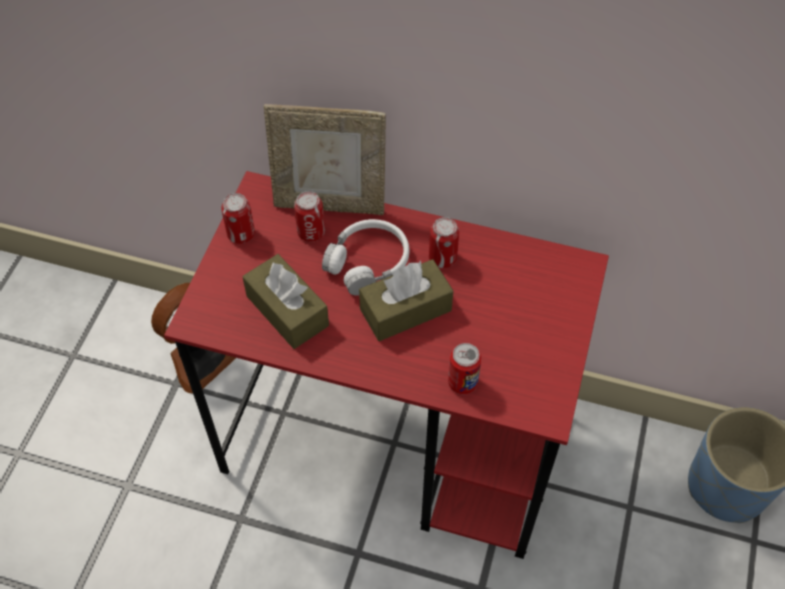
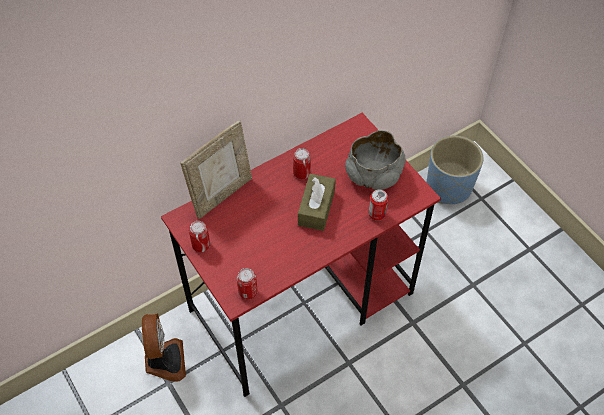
camera: 50 degrees left, 0 degrees up
(287, 311) = (269, 256): brown tissue box -> none
(311, 232) = (231, 214): can -> can (248, 292)
(368, 263) = (274, 204): white headphones -> none
(522, 335) = (373, 174): none -> grey bowl

